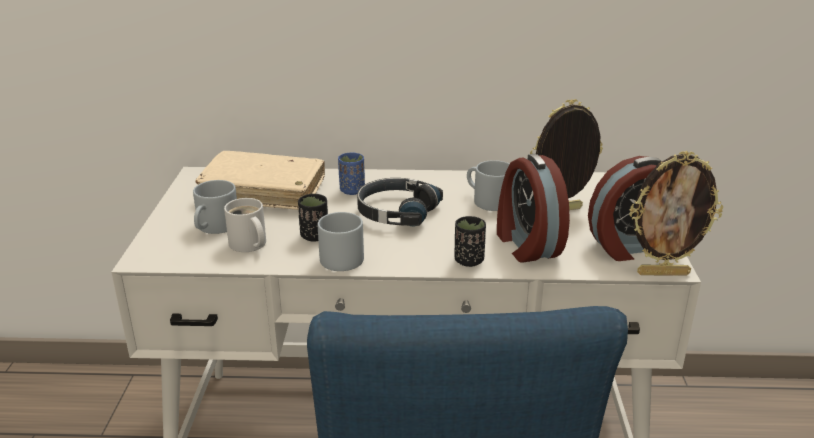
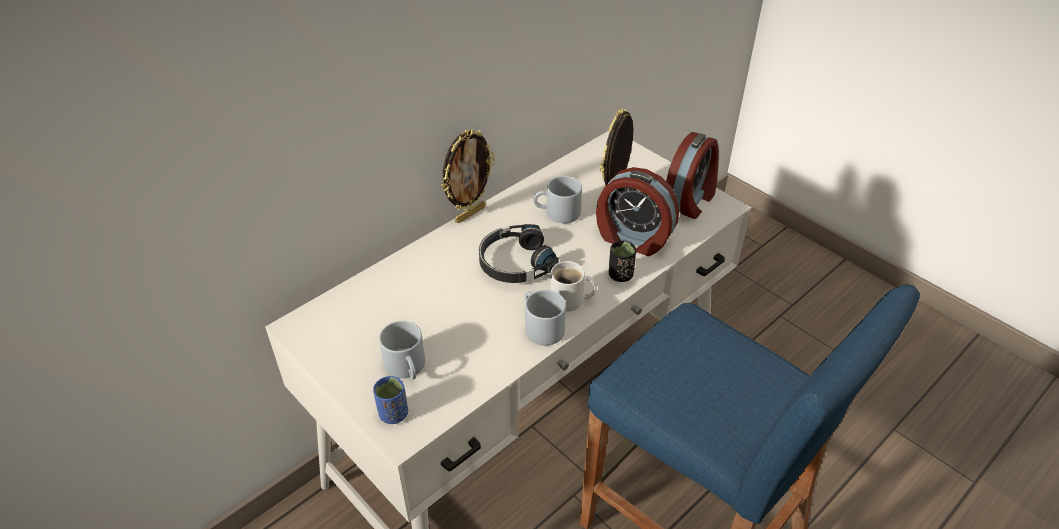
camera: 45 degrees left, 15 degrees up
(248, 245) = (460, 365): white mug -> white mug (570, 300)
(263, 191) = (385, 307): beige book -> none
(314, 236) = (494, 323): black cup -> none
(352, 190) = (452, 262): blue cup -> blue cup (393, 414)
(663, 273) = (728, 213): picture frame -> picture frame (469, 214)

